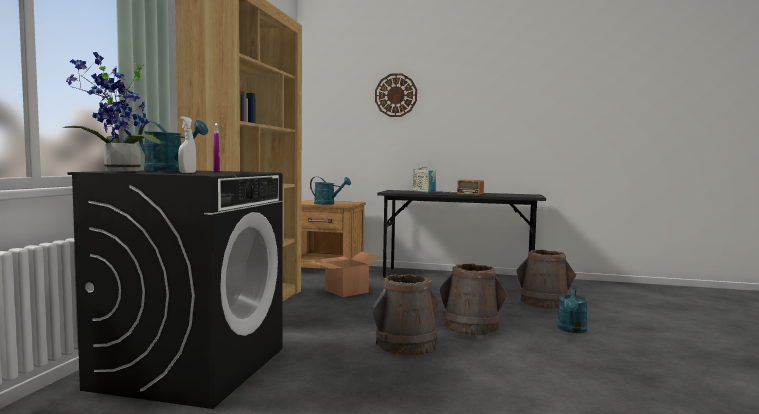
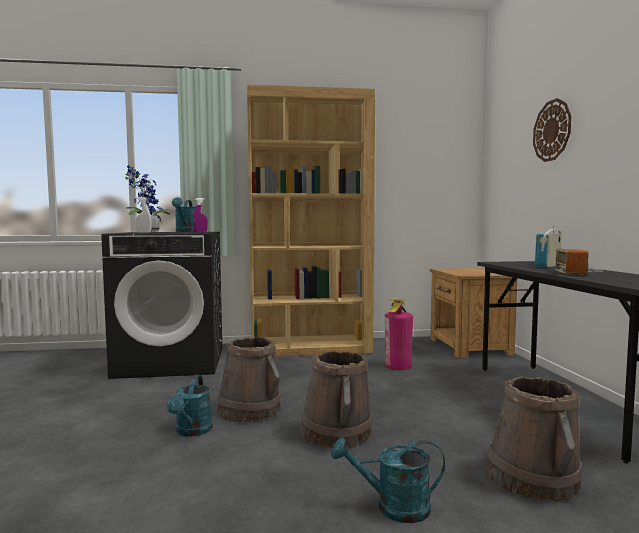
camera: 70 degrees right, 0 degrees up
(328, 204) = (457, 272): turquoise watering can -> turquoise watering can (192, 431)
(347, 291) = (398, 366): cardboard box -> fire extinguisher

